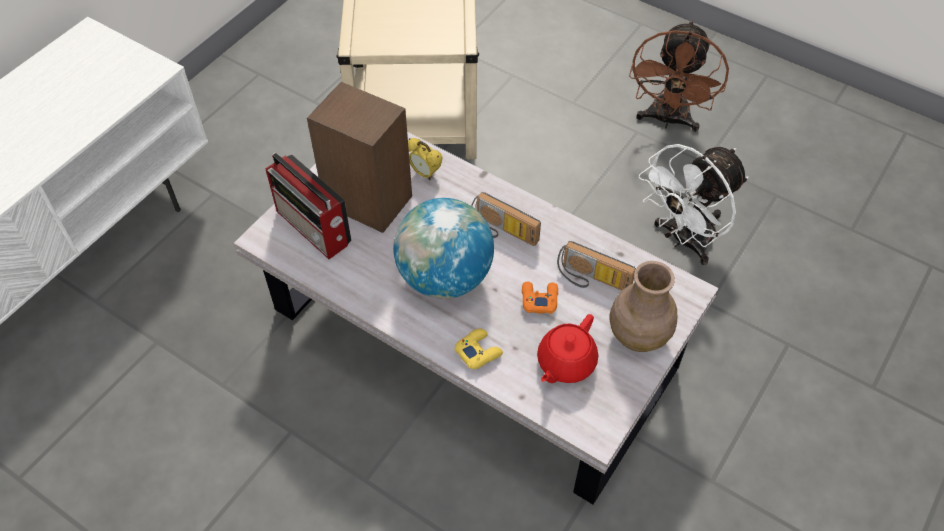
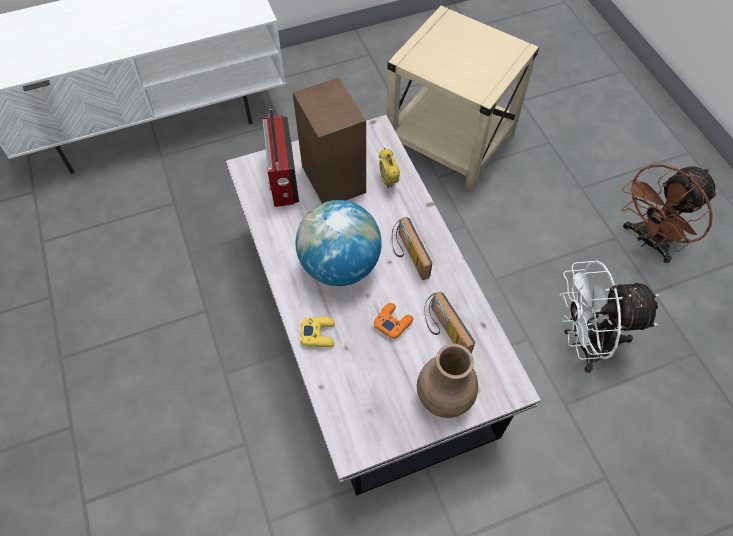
camera: 35 degrees right, 5 degrees up
(565, 363) = (372, 382): red teapot -> none

